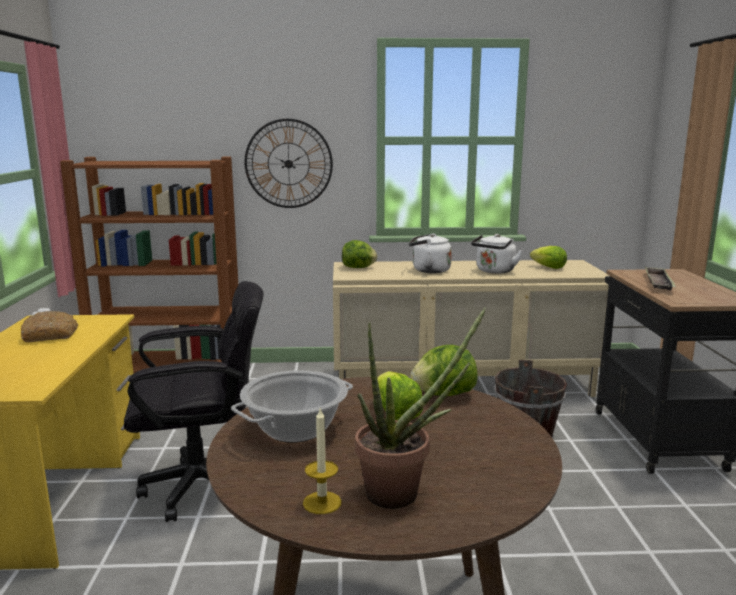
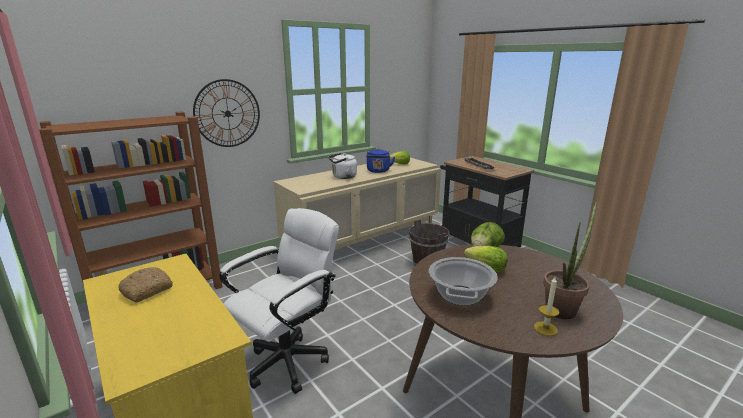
camera: 35 degrees left, 5 degrees up
(204, 487) = (290, 361): black office chair -> white office chair
(358, 268) = (298, 182): lettuce -> none
(494, 271) = (378, 171): white kettle -> blue kettle

